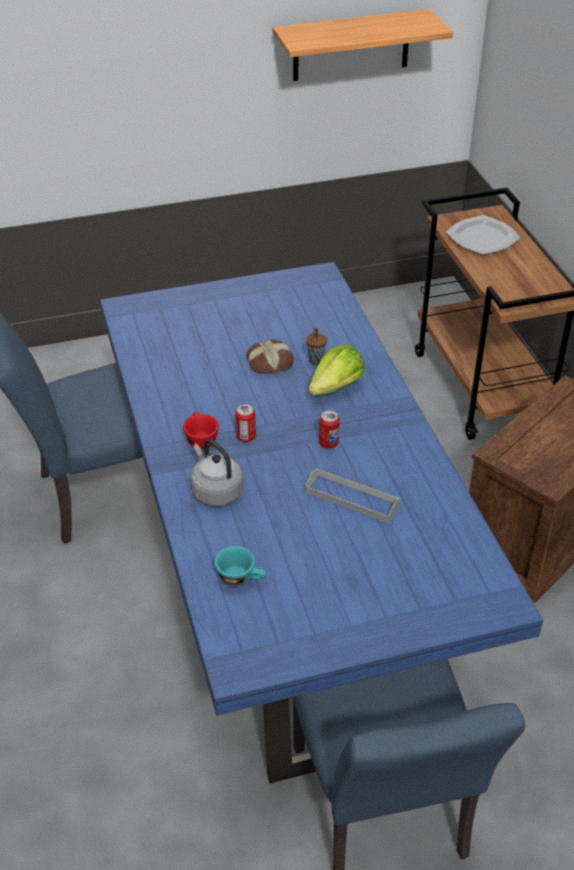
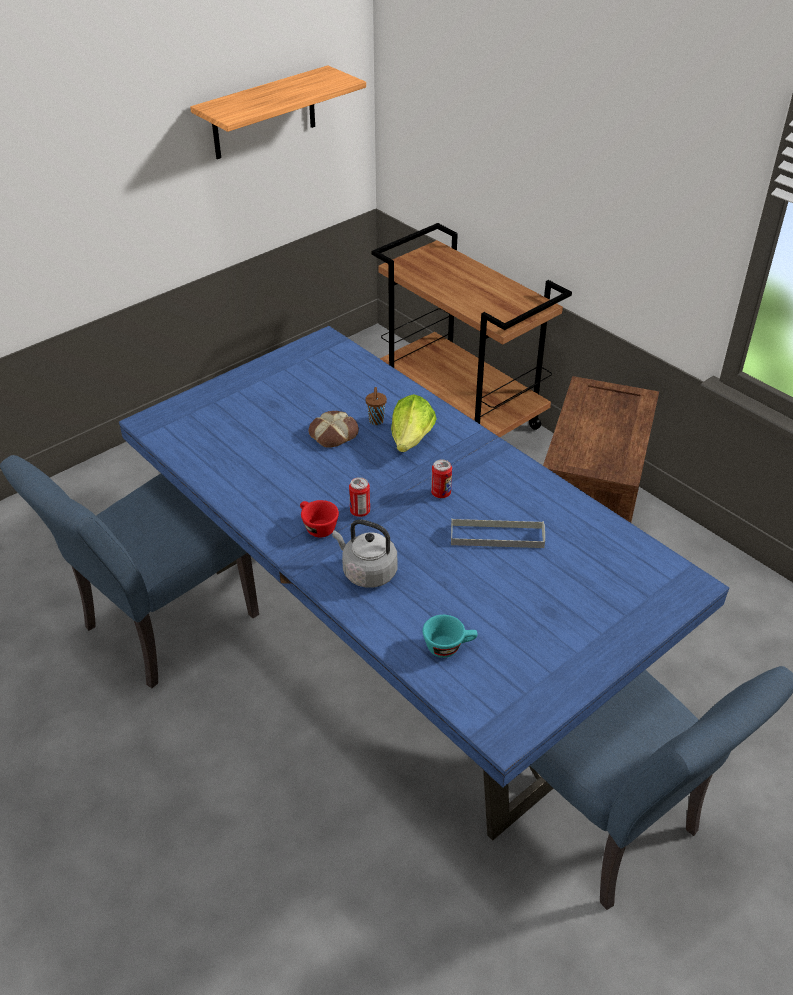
camera: 25 degrees left, 0 degrees up
(481, 238) = (439, 273): plate -> none

